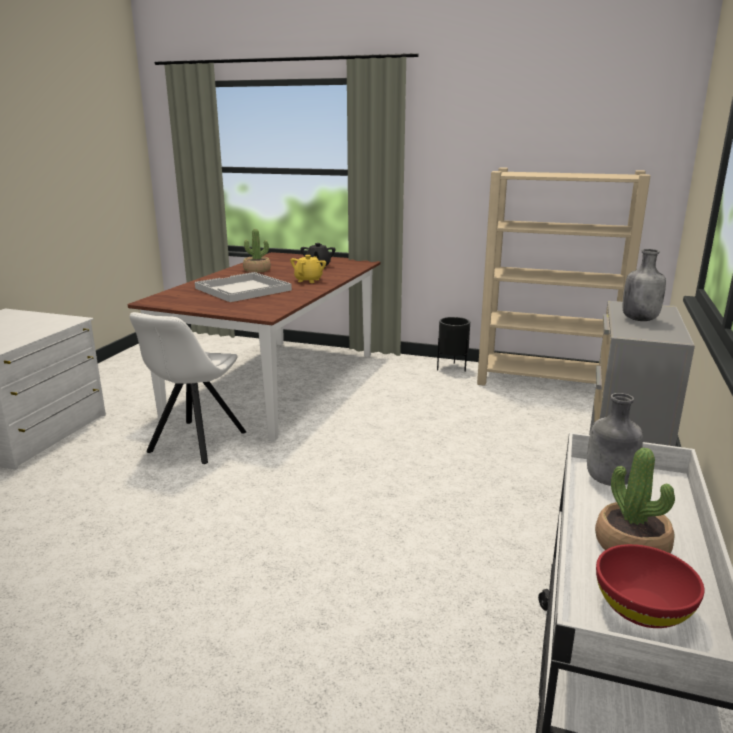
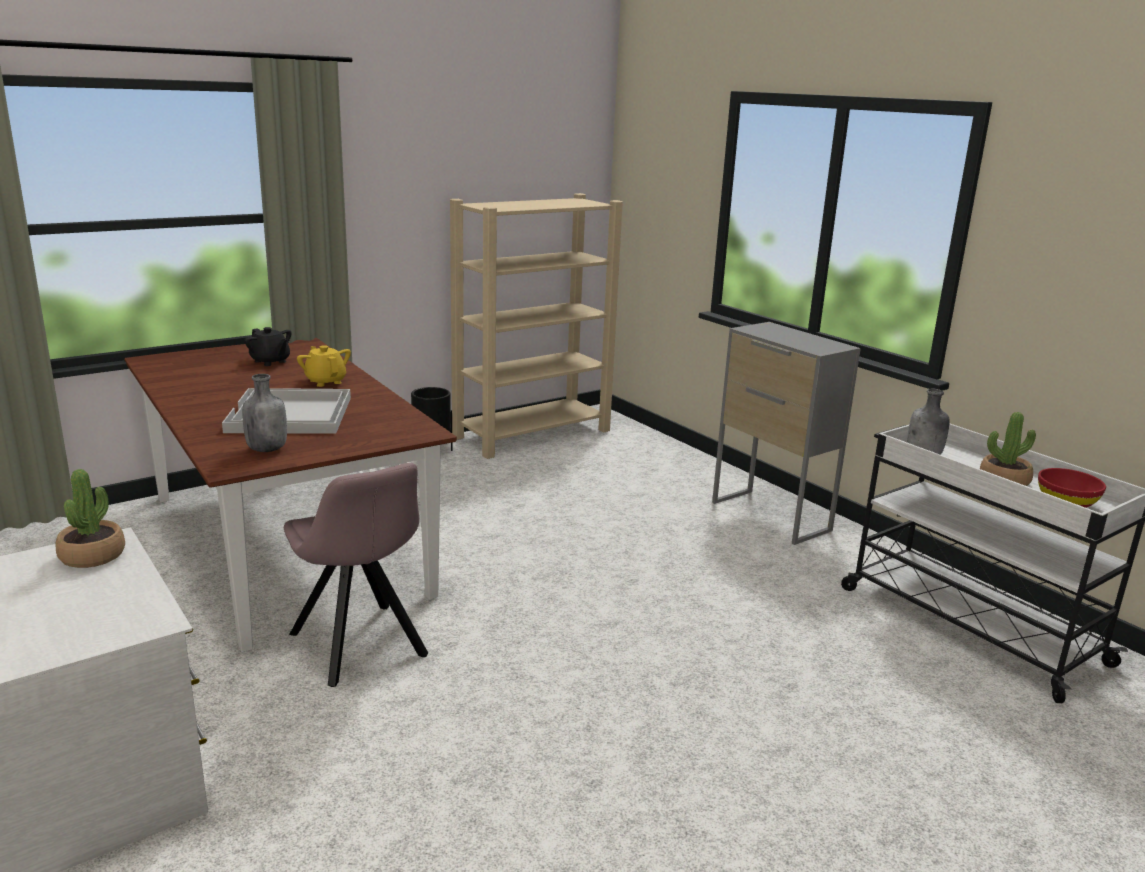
camera: 55 degrees left, 0 degrees up
(196, 442) = (359, 645): white chair -> pink chair
(257, 270) = (210, 387): potted plant -> potted plant (92, 556)
(640, 319) = (789, 338): grey bottle -> grey bottle (267, 449)

